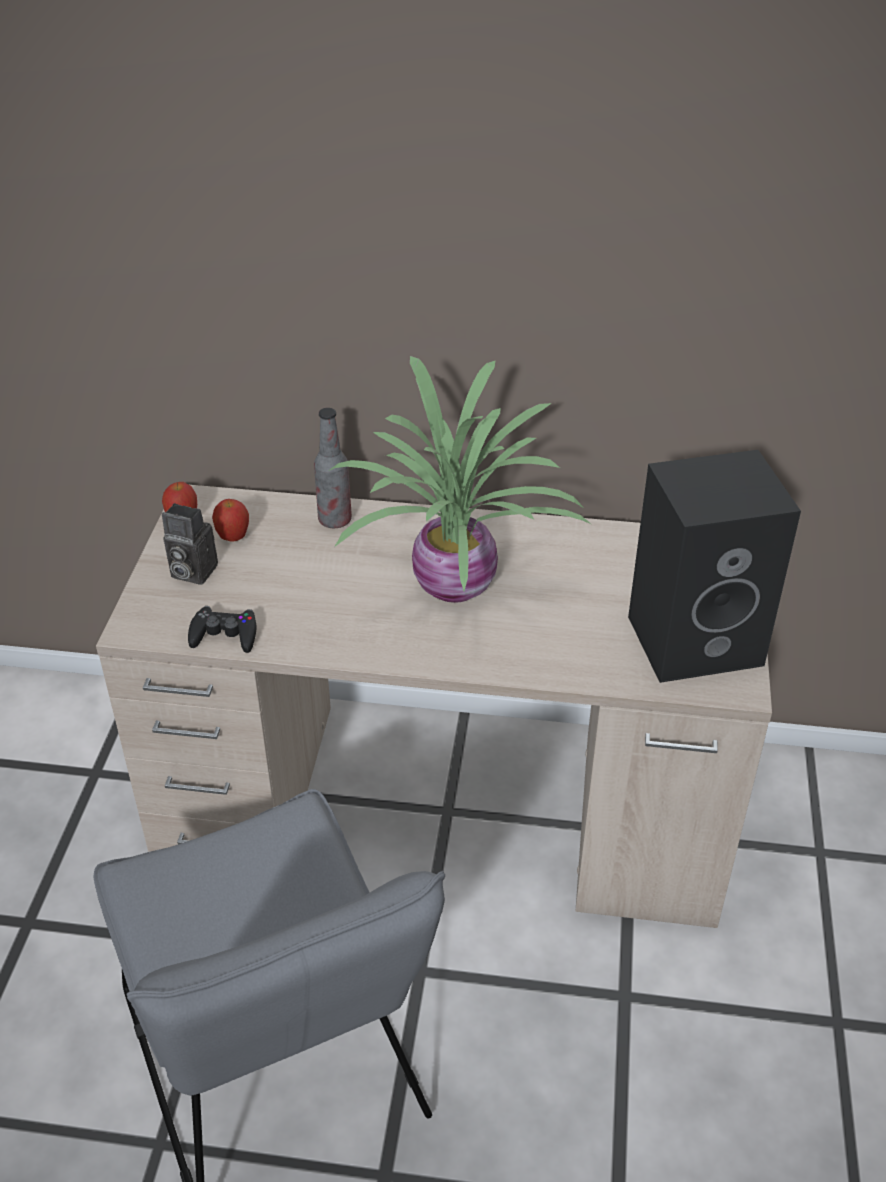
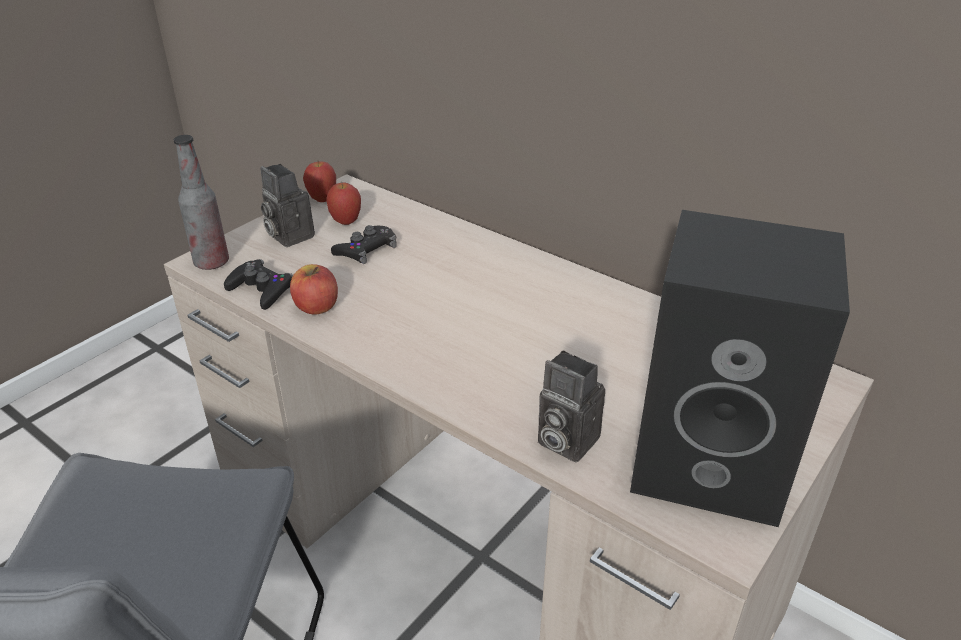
camera: 30 degrees right, 5 degrees down
(282, 560) = (366, 250): none -> black game controller
(293, 632) = (316, 307): none -> apple
(335, 520) = (440, 234): bottle -> bottle (211, 263)
(457, 583) = (499, 317): potted plant -> none
(588, 664) = (563, 440): none -> camera

